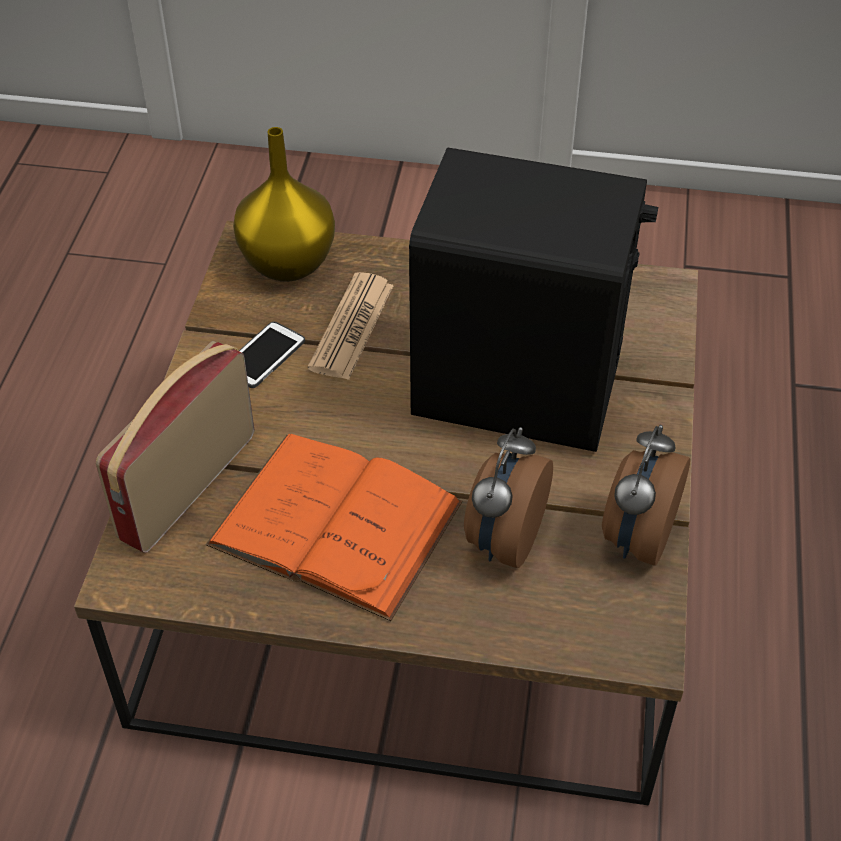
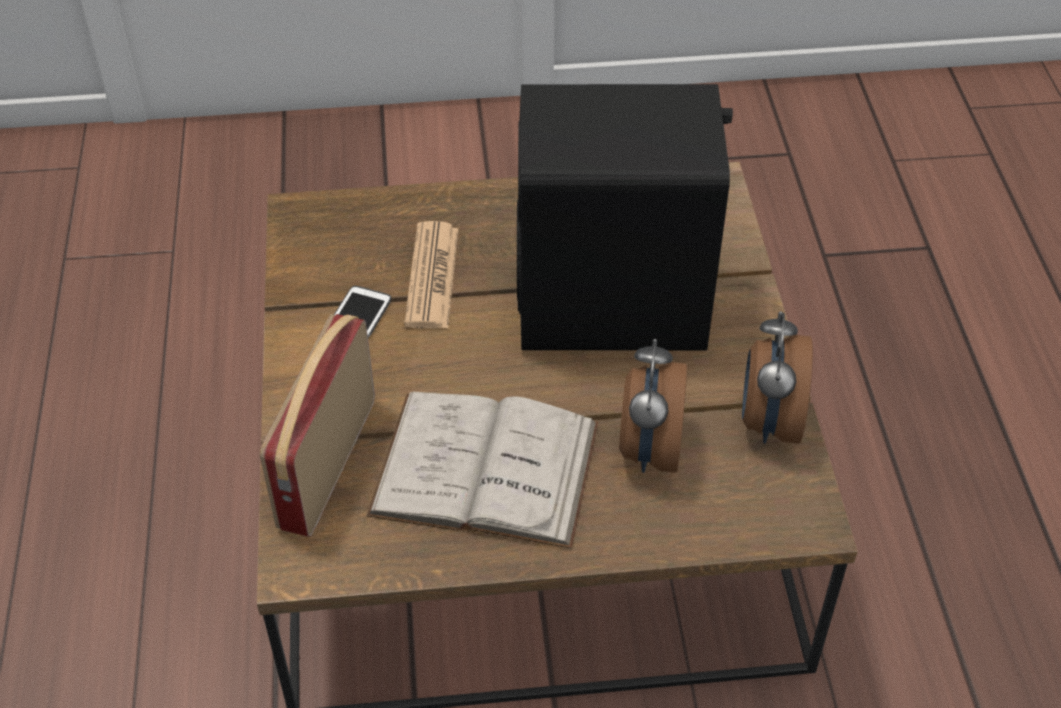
camera: 15 degrees left, 0 degrees up
(287, 265) = (346, 227): yellow vase -> none
(335, 523) = (485, 468): orange book -> white book

